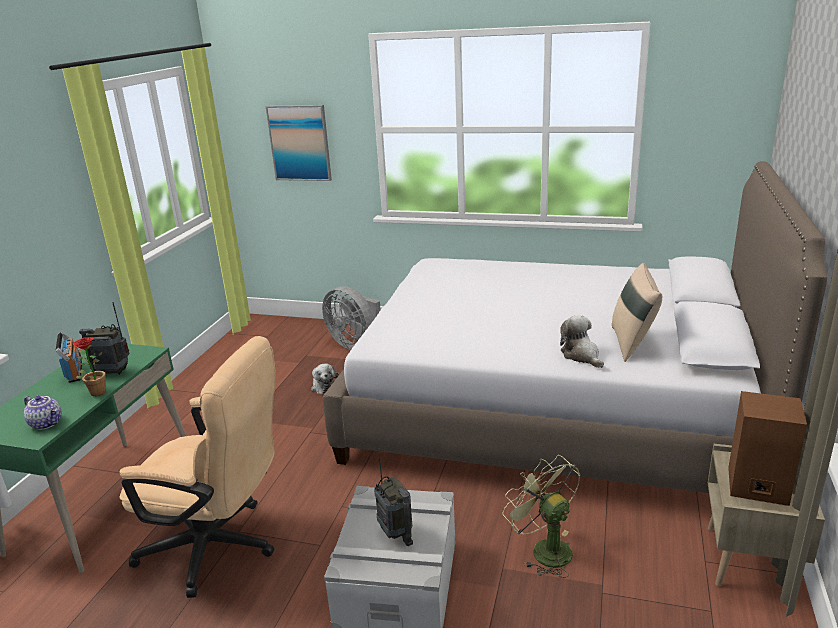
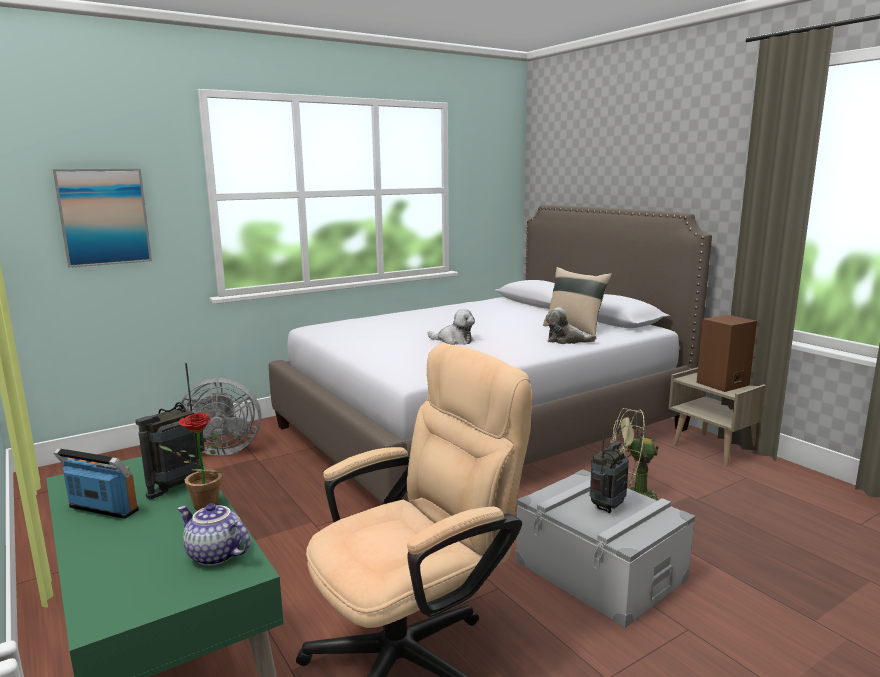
camera: 50 degrees left, 10 degrees down
(47, 423) = (214, 555): teapot -> teapot turned 135 degrees counterclockwise
(324, 386) = (256, 490): plush toy -> plush toy (454, 341)
(395, 533) = (607, 507): radio -> radio turned 60 degrees counterclockwise

